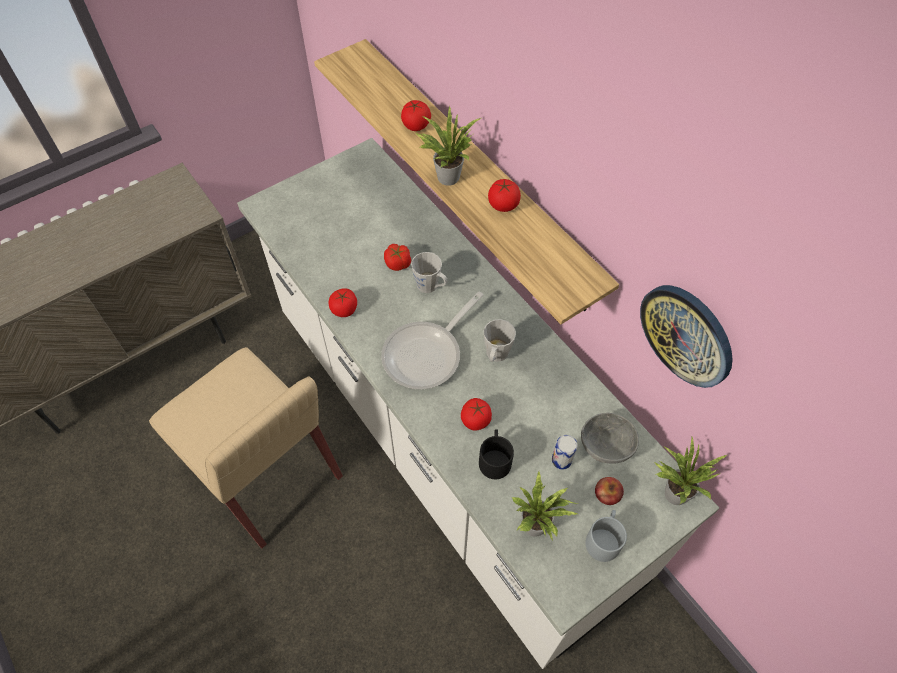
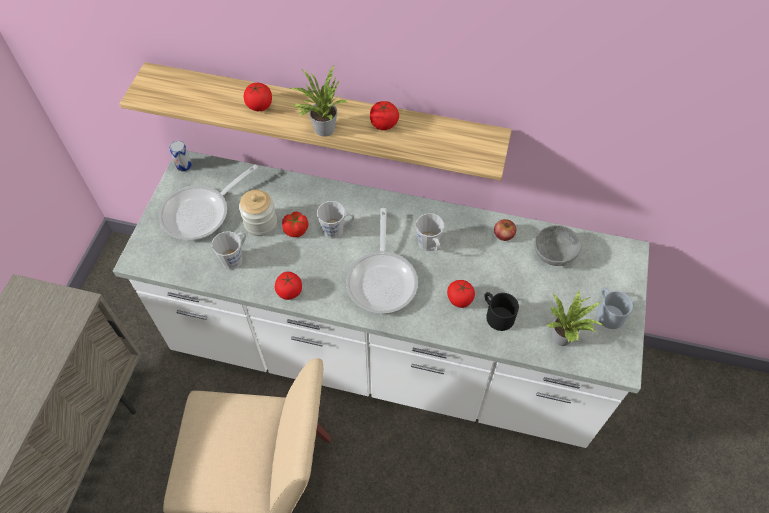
camera: 40 degrees left, 0 degrees up
(330, 253) = (235, 258): none -> grey mug
(340, 201) = (201, 213): none -> frying pan
(376, 239) = (260, 223): none -> jar
(561, 460) = (537, 283): can -> can (184, 165)
(607, 494) = (583, 283): apple -> apple (504, 234)
(673, 491) = (617, 251): potted plant -> none
(687, 334) = (588, 132): wall clock -> none

